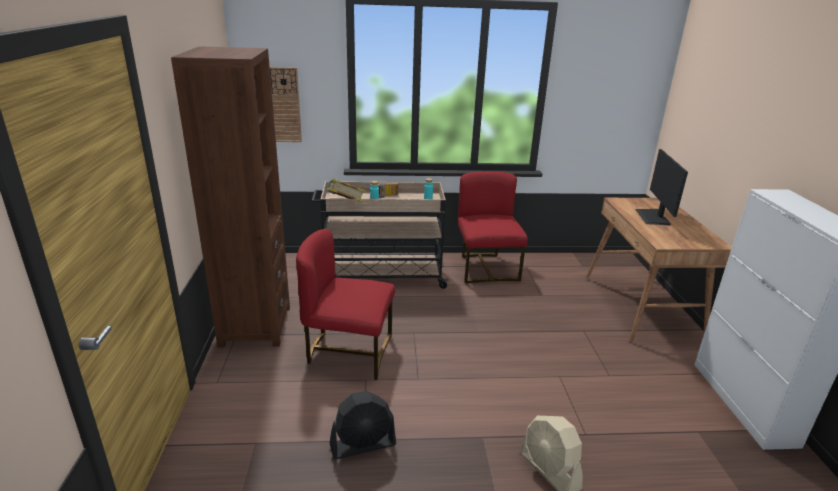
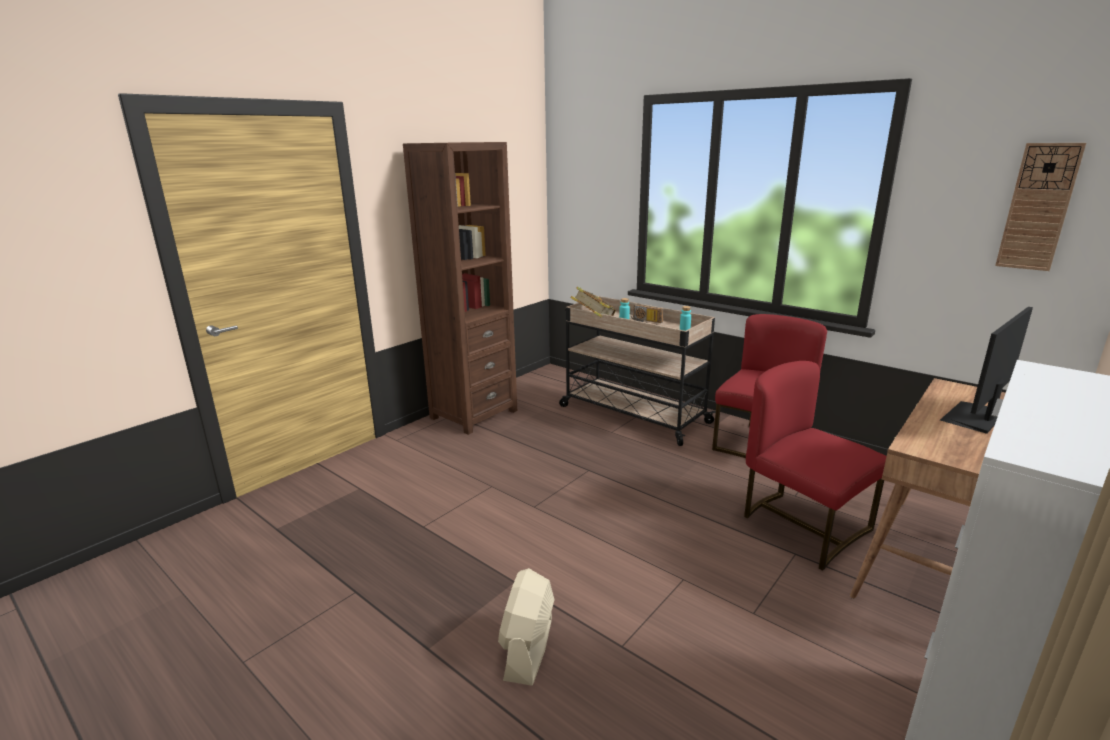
camera: 45 degrees right, 5 degrees down
(285, 105) = (585, 214): wall clock -> wall clock (1038, 207)
(349, 352) = (511, 460): red chair -> red chair (802, 525)
(363, 444) = (417, 529): black fan -> none

